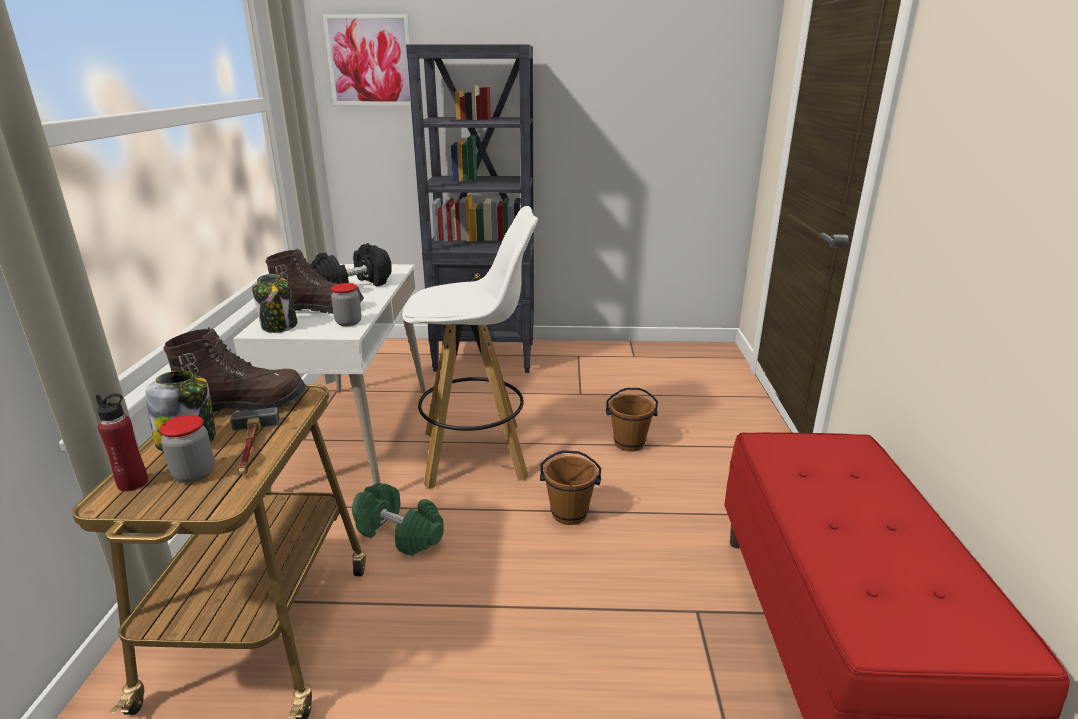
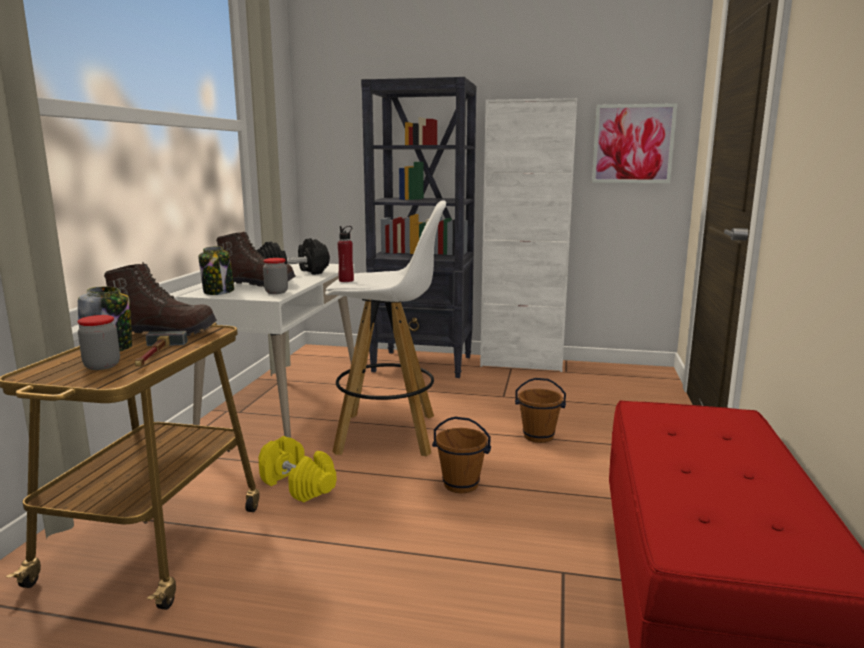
camera: 10 degrees right, 10 degrees down
(133, 483) = (53, 367): red bottle -> red bottle (346, 280)
(370, 61) = (339, 101): picture -> picture (633, 144)
(399, 533) = (298, 485): green dumbbell -> yellow dumbbell
(587, 349) = (521, 363): none -> white cabinet

